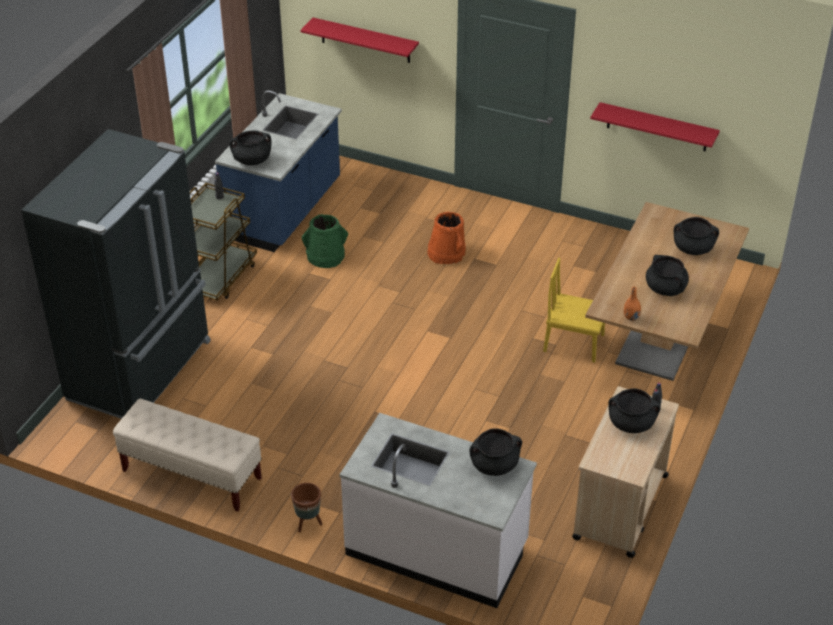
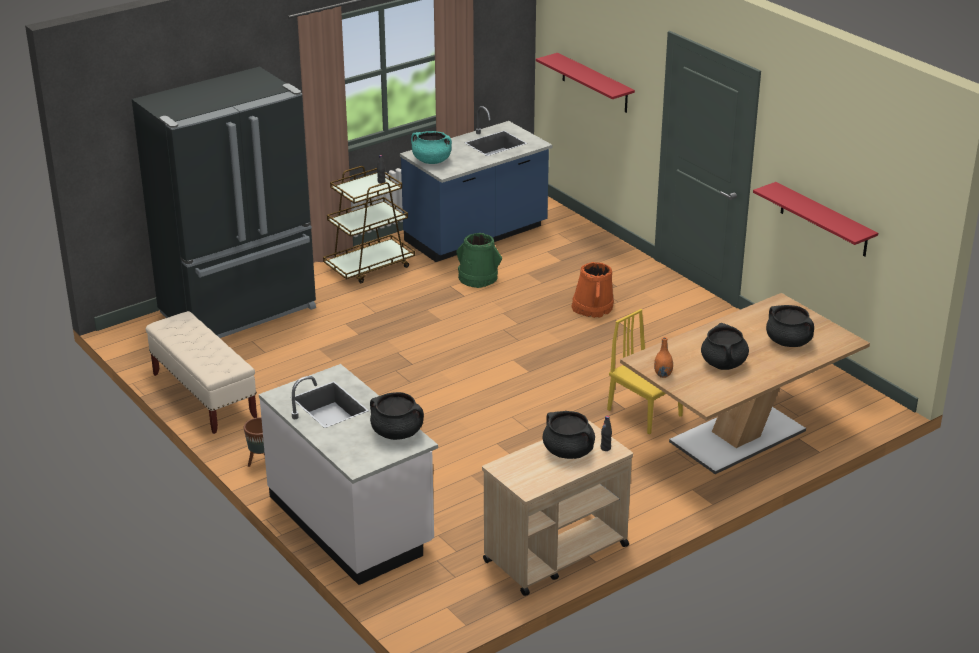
camera: 30 degrees right, 10 degrees down
(252, 160) = (431, 161): black cooking pot -> turquoise cooking pot

